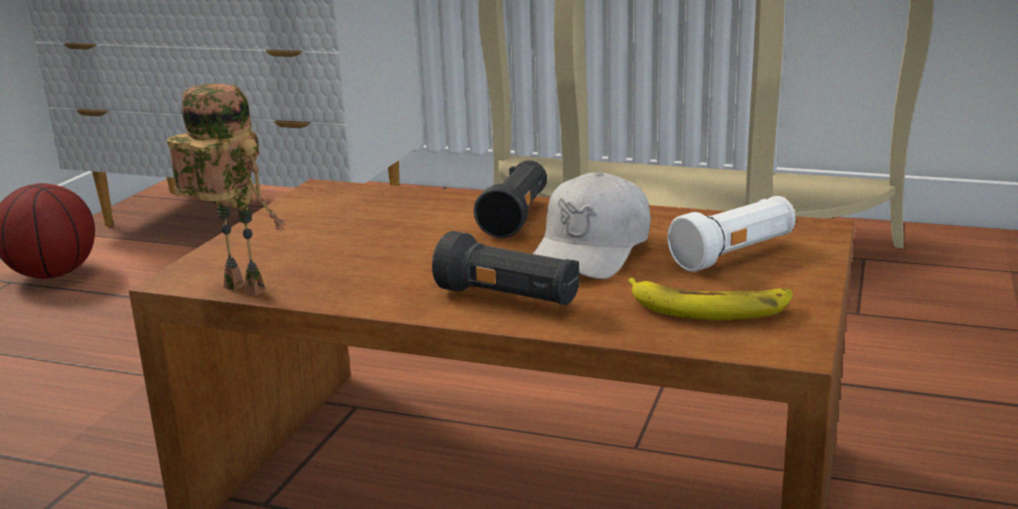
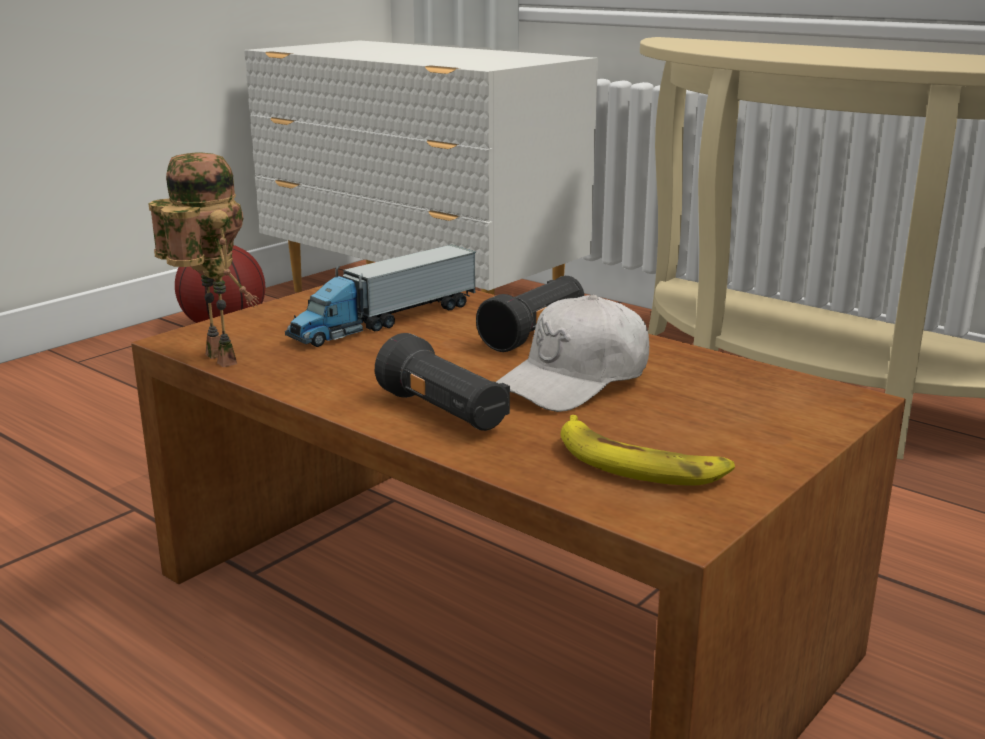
camera: 20 degrees right, 0 degrees up
(367, 228) = (385, 321): none -> toy truck
(734, 255) = (724, 412): white flashlight -> none

